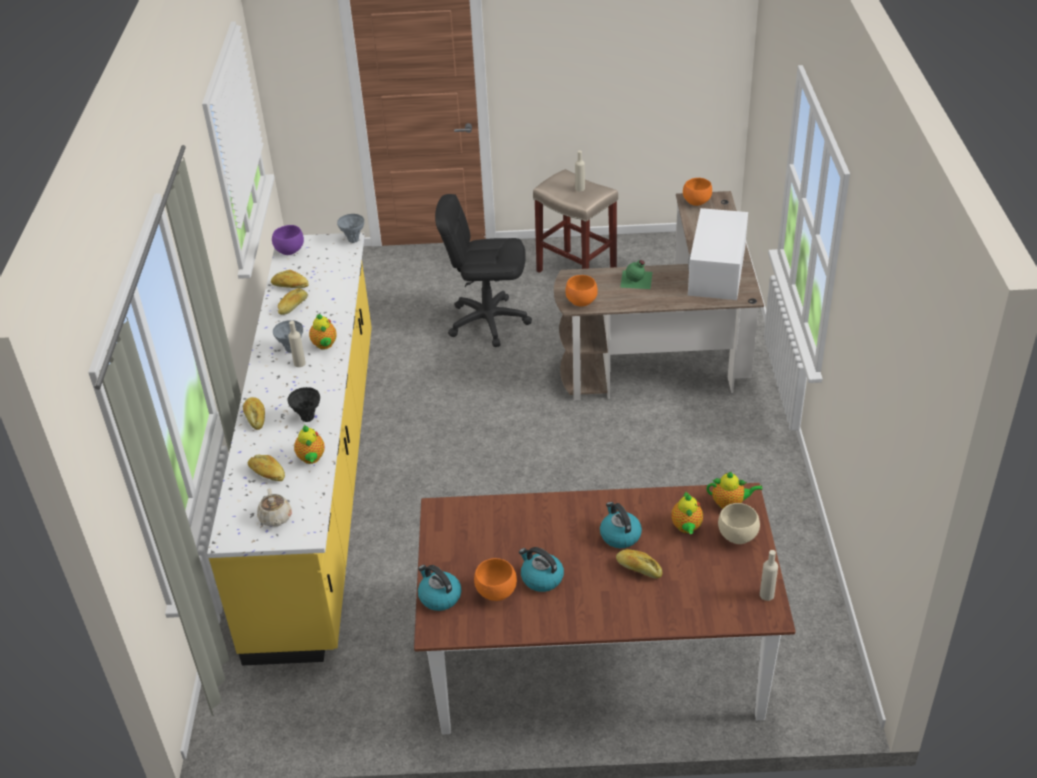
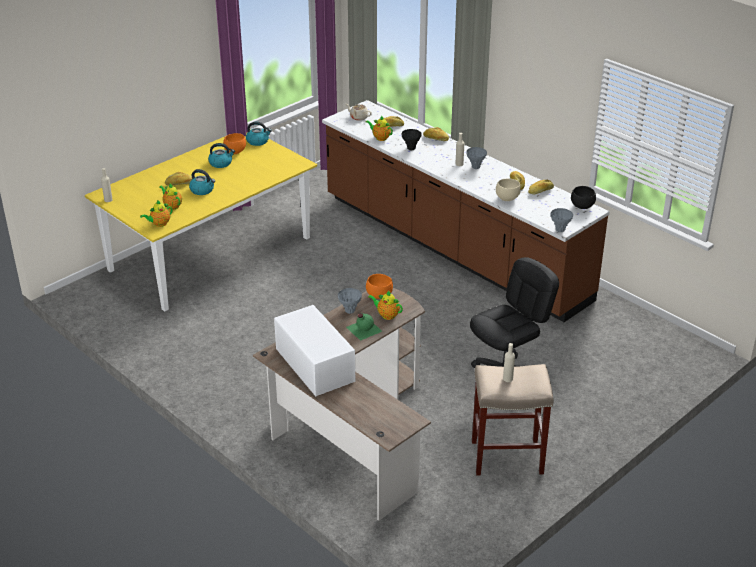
camera: 135 degrees right, 5 degrees down
(289, 251) = (583, 207): purple bowl -> black bowl
(319, 480) = (452, 248): yellow counter -> brown counter
(325, 345) = (462, 176): teapot -> teapot (386, 315)
(597, 658) = (210, 254): brown dining table -> yellow dining table
(627, 301) = (350, 311): none -> grey vase
(696, 202) = (403, 420): orange bowl -> none
(737, 537) = (142, 213): beige bowl -> beige bowl (507, 198)

